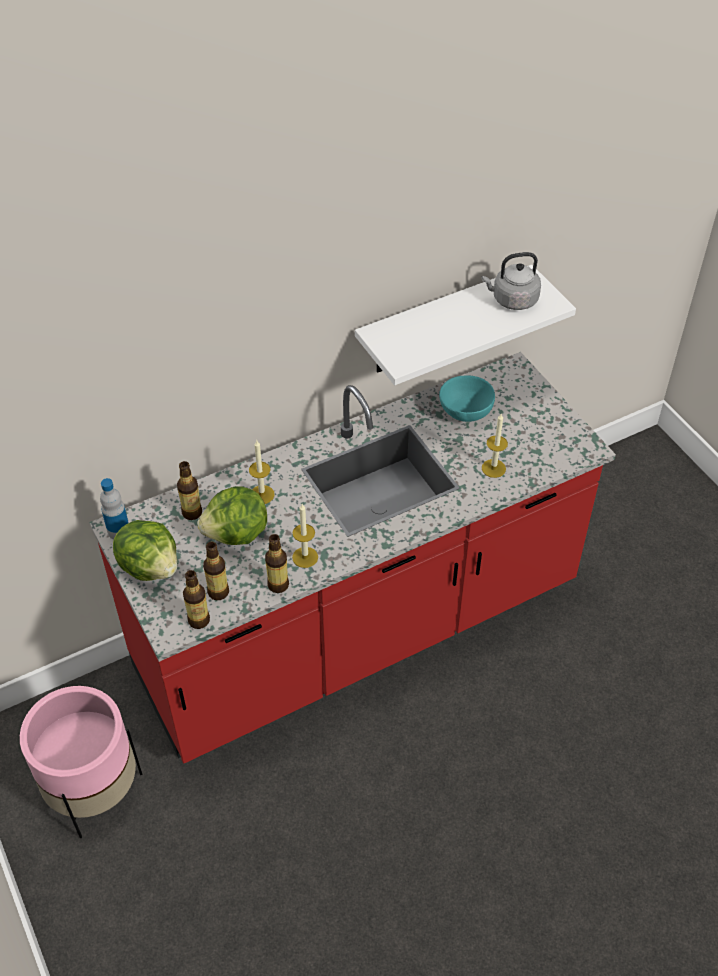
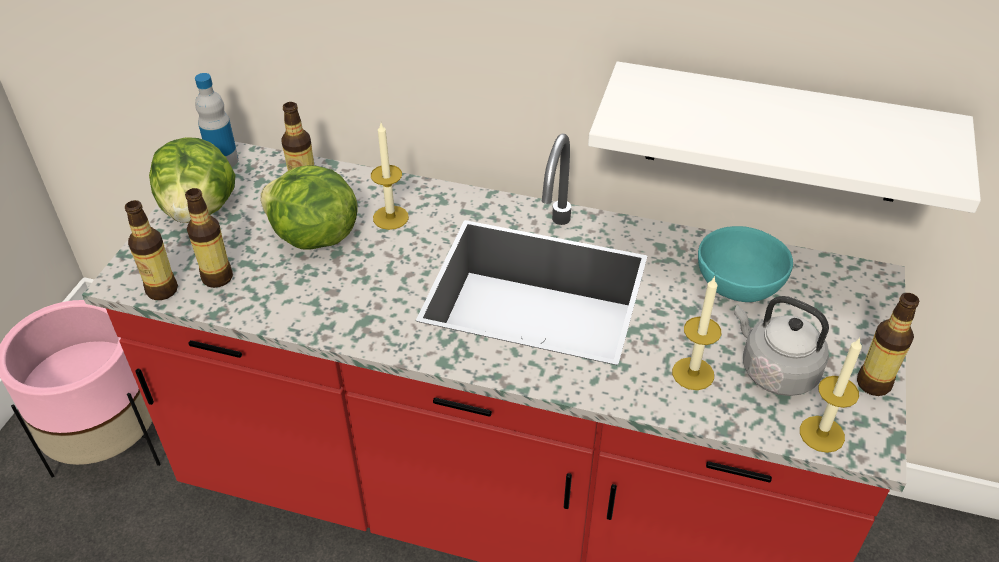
camera: 45 degrees right, 5 degrees down
(278, 585) = (278, 315): bottle -> bottle (873, 383)
(305, 557) = (343, 308): candle -> candle (822, 434)
(512, 300) = (883, 139): grey kettle -> grey kettle (774, 370)

